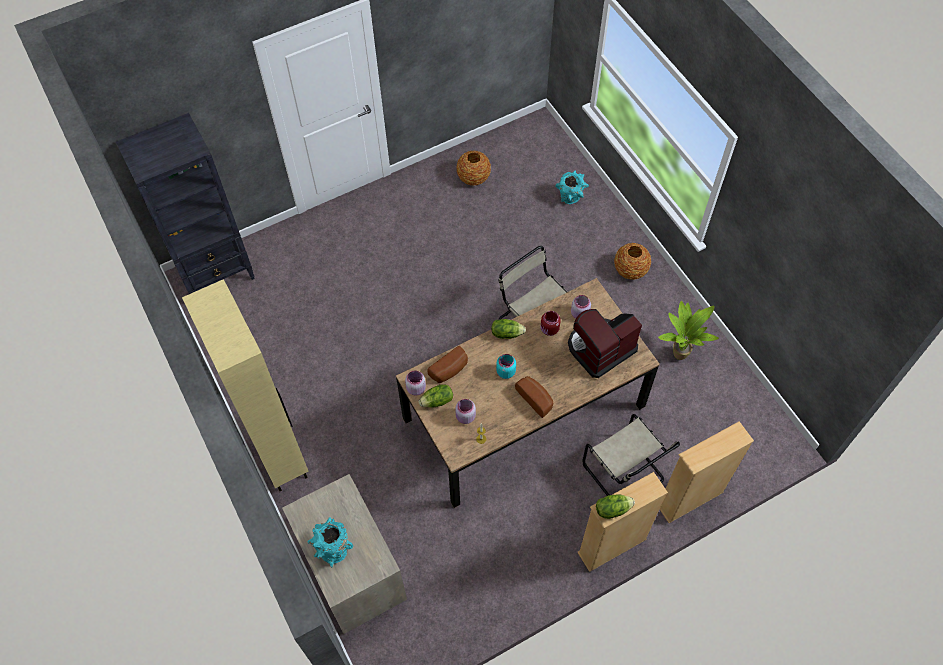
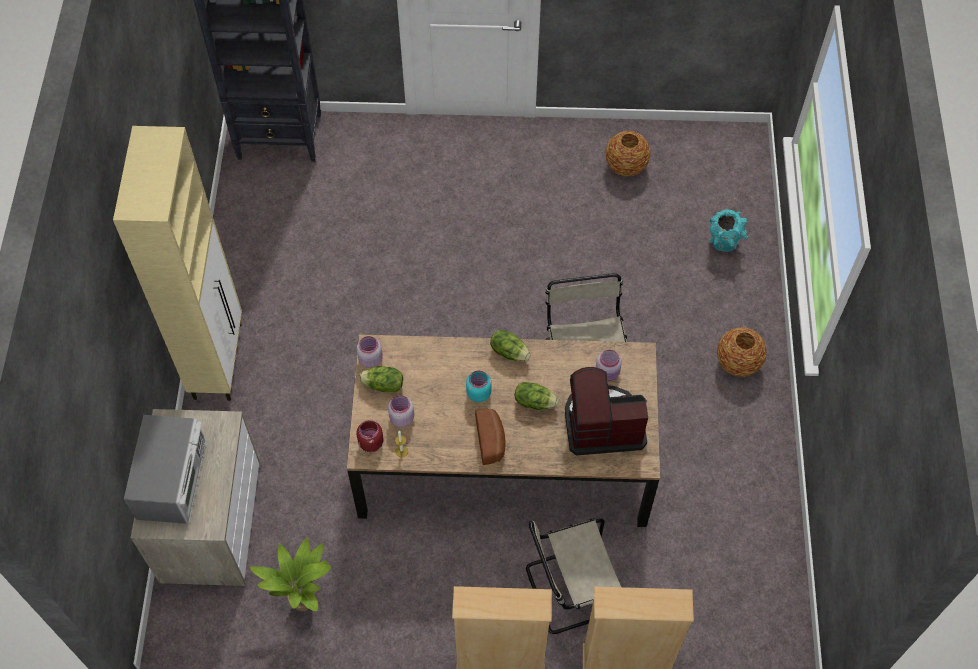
camera: 30 degrees right, 0 degrees up
(333, 548) = (173, 479): turquoise vase -> microwave
(450, 370) = (420, 359): bread -> none
(549, 330) = (559, 373): red jar -> red jar (370, 443)
(612, 509) = (475, 603): lettuce -> lettuce (534, 401)
(625, 474) = (570, 589): beige chair -> beige chair turned 75 degrees clockwise
(679, 353) = (730, 487): potted plant -> potted plant (305, 600)

